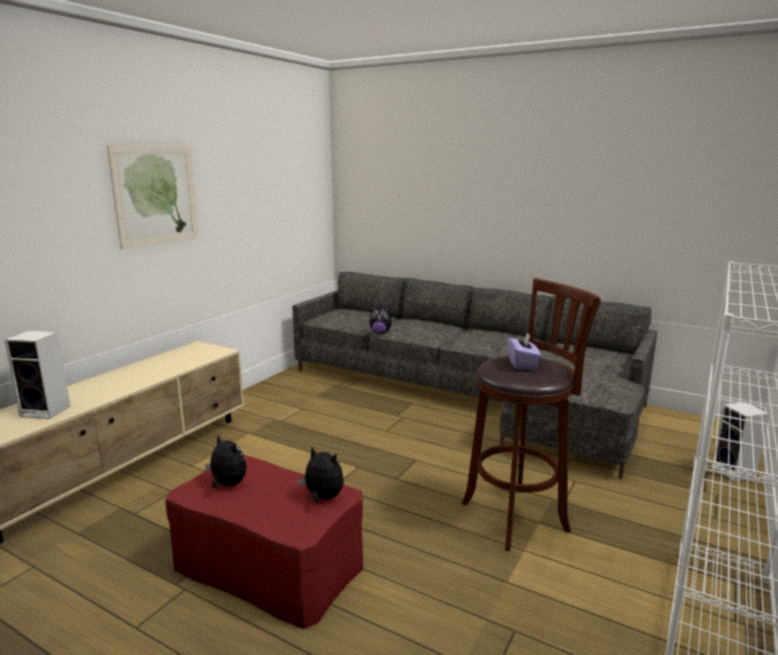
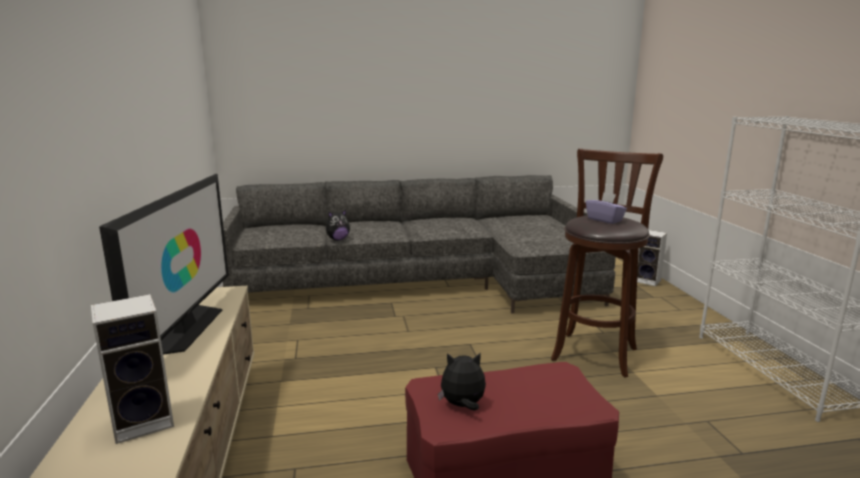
camera: 40 degrees left, 0 degrees up
(156, 195) = (120, 91): picture -> none
(157, 368) = (185, 329): none -> television
(323, 498) = (555, 378): plush toy -> none

